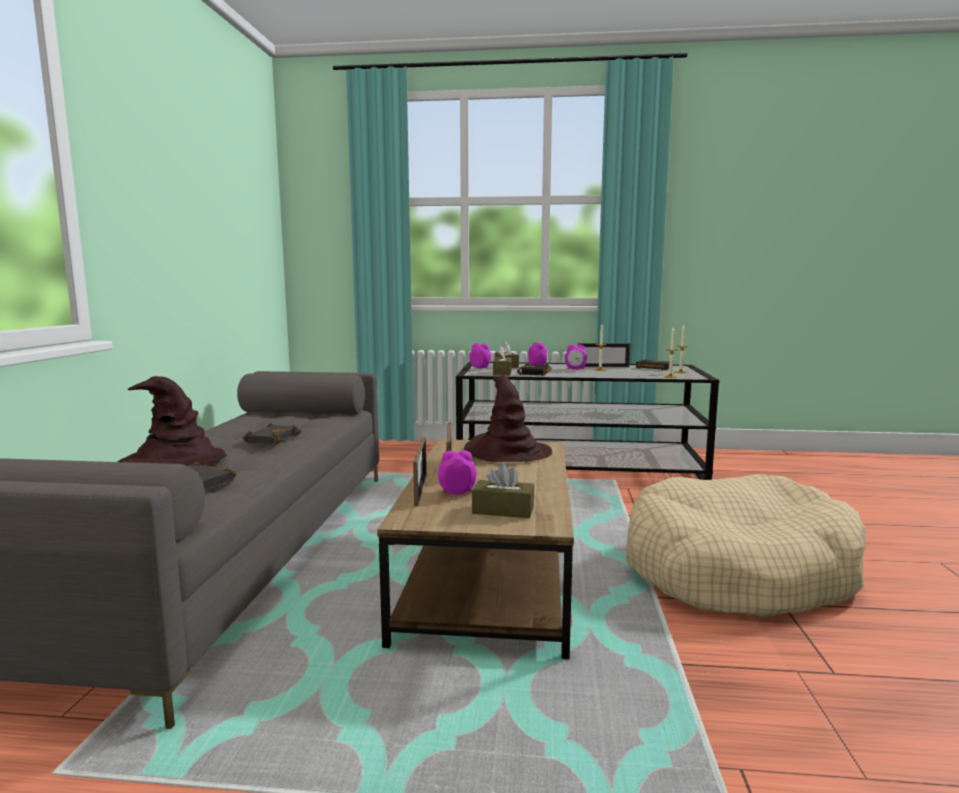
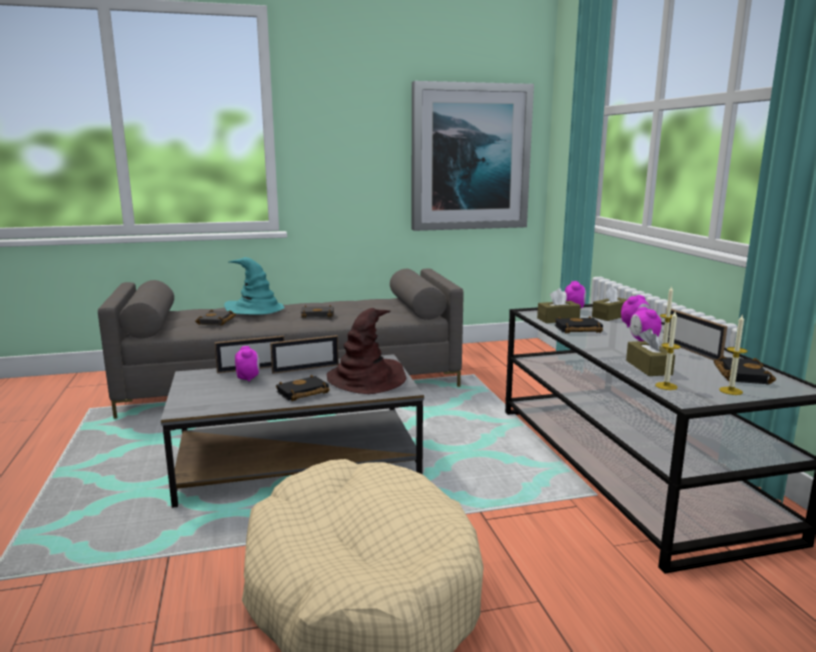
camera: 70 degrees right, 5 degrees up
(172, 462) = (255, 309): brown hat -> turquoise hat
(242, 240) = (470, 157): none -> picture
(489, 573) = (299, 461): brown coffee table -> grey coffee table
(503, 510) = (212, 395): brown tissue box -> brown tissue box (648, 367)
(529, 475) = (302, 393): none -> black book

